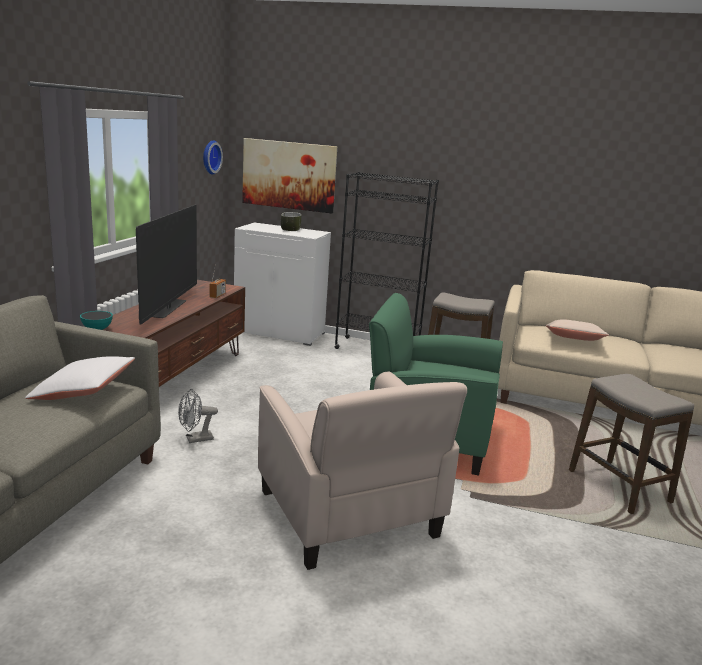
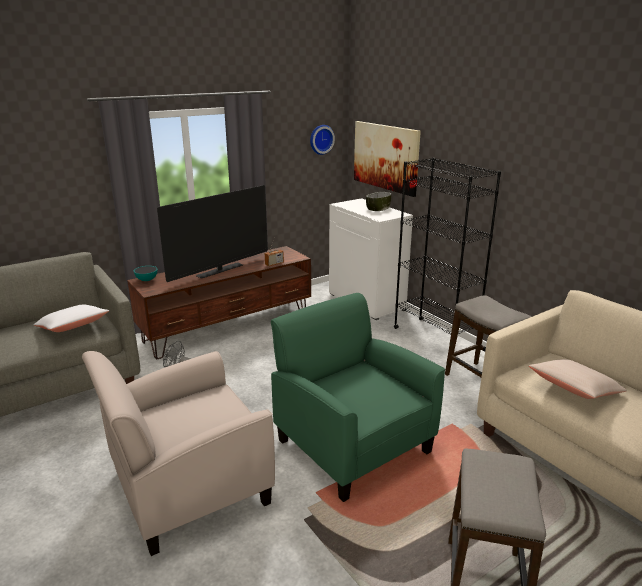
camera: 40 degrees right, 5 degrees up
(348, 515) = (188, 488): beige armchair -> beige armchair turned 45 degrees clockwise

